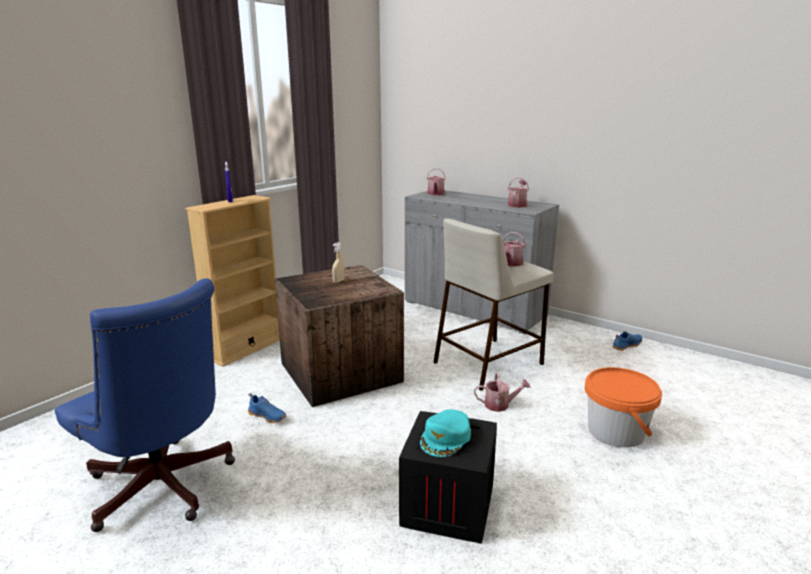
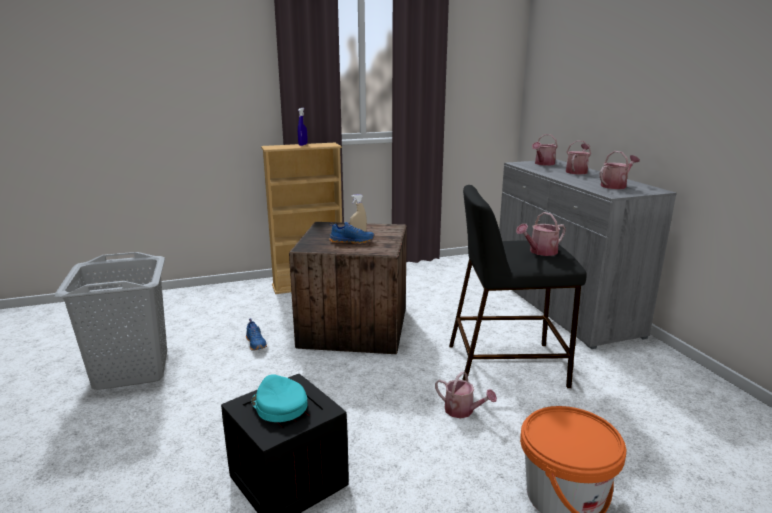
camera: 35 degrees right, 0 degrees up
(163, 490) = (131, 370): blue office chair -> grey laundry basket
(446, 438) = (279, 405): turquoise cap -> turquoise cap turned 75 degrees clockwise
(471, 197) = (577, 171): none -> watering can
(489, 362) = (507, 365): beige stool -> black stool
(626, 345) = (721, 405): blue shoe -> blue shoe (352, 241)

